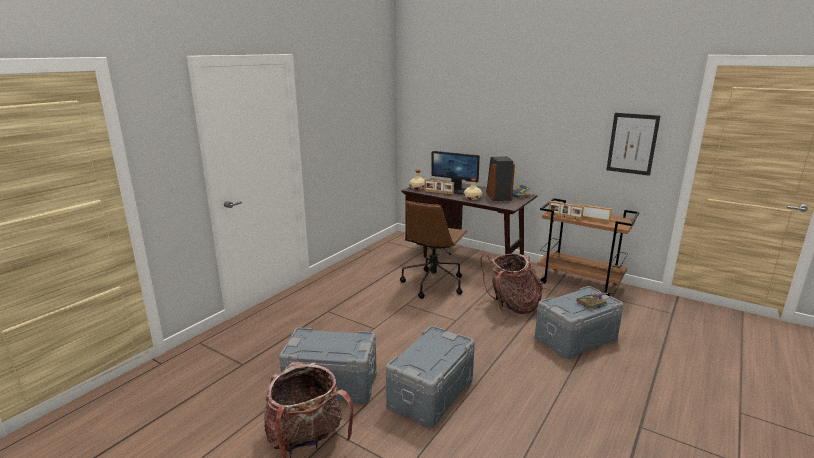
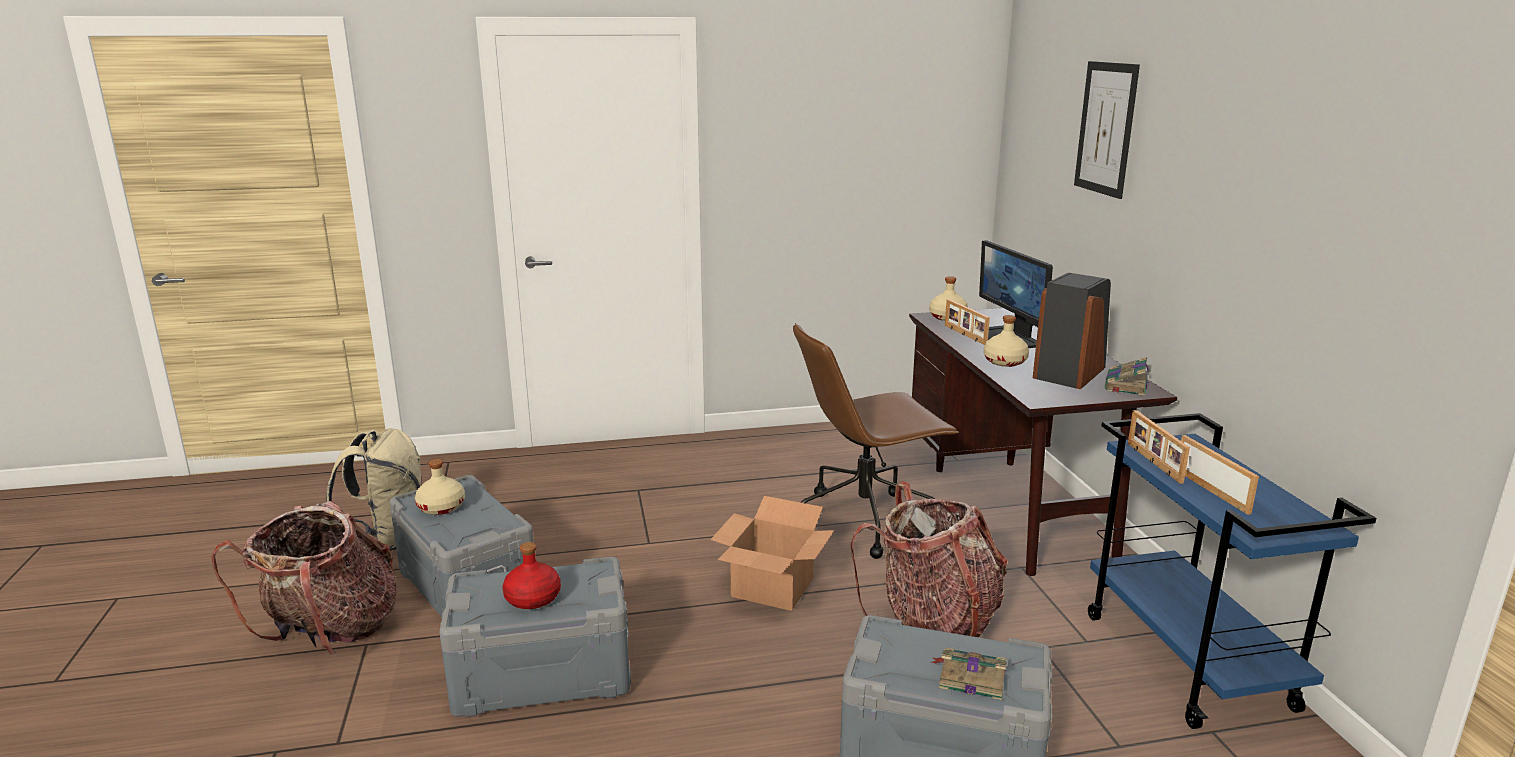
camera: 45 degrees right, 0 degrees up
(244, 390) = (388, 538): none -> beige backpack
(314, 346) = (442, 507): none -> beige bottle
(434, 354) = (532, 598): none -> red bottle
(448, 320) = (773, 587): none -> cardboard box
(580, 283) = (1189, 662): brown cart -> blue cart
(632, 144) = (1392, 299): picture -> picture (1106, 128)

